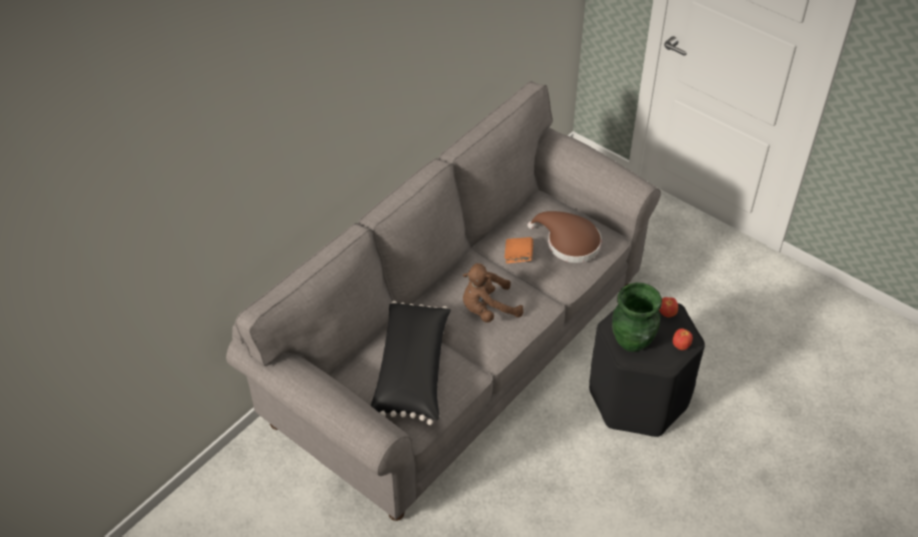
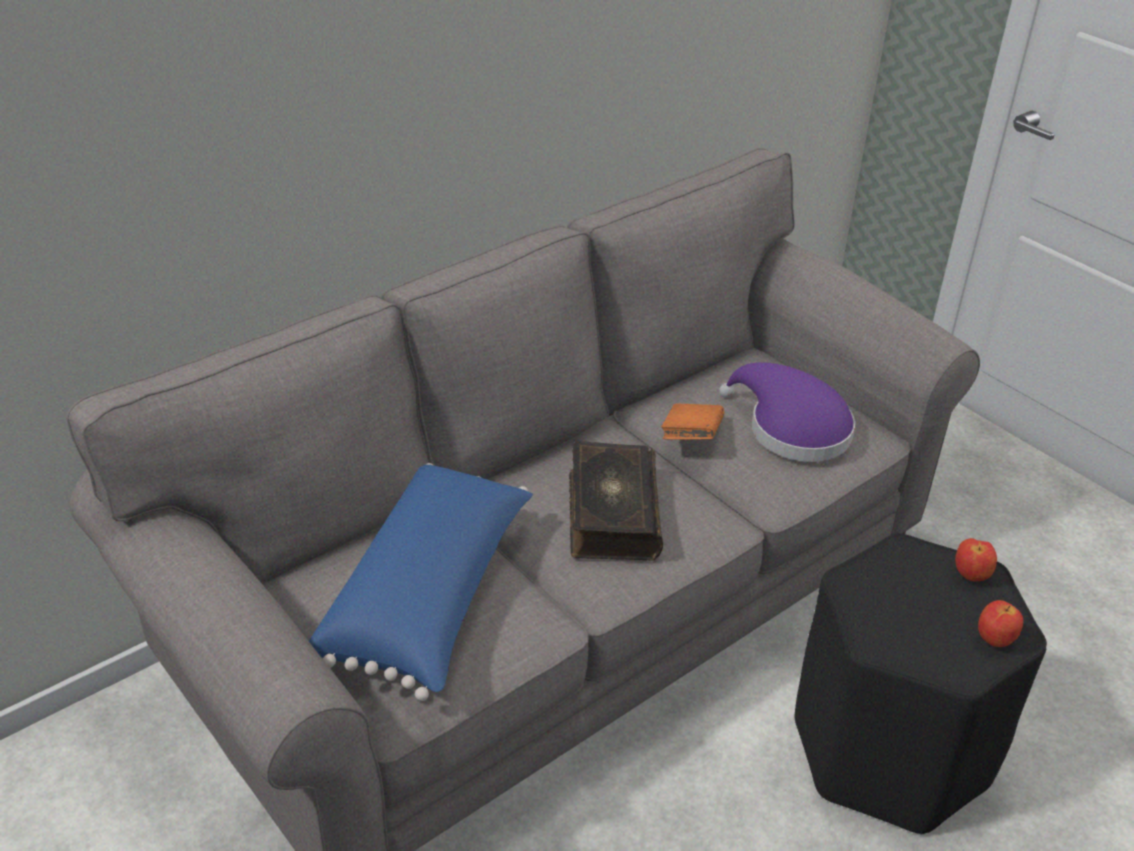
camera: 10 degrees right, 10 degrees down
(413, 371) = (430, 597): black pillow -> blue pillow
(487, 309) = (611, 515): brown plush toy -> book
(569, 243) = (791, 429): brown hat -> purple hat
(632, 341) = (892, 614): green vase -> none

